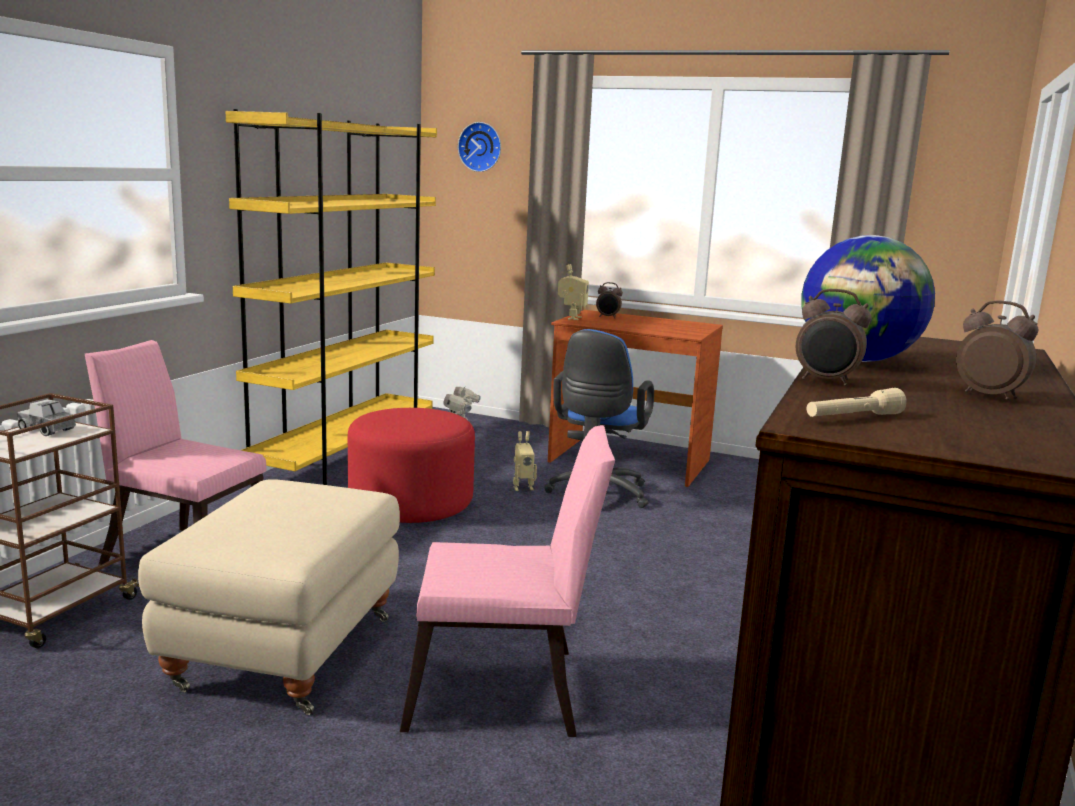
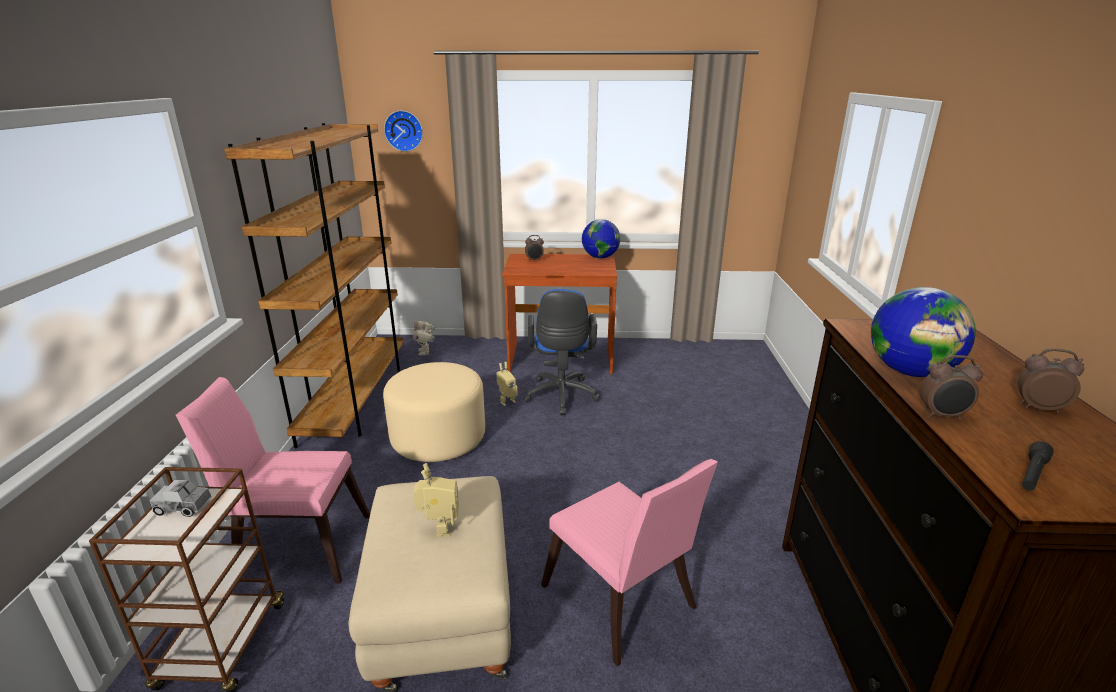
camera: 20 degrees left, 10 degrees up
(346, 454) = (356, 399): yellow bookcase -> brown bookcase
(411, 503) = (438, 438): red ottoman -> beige ottoman
(505, 693) = (622, 604): pink chair -> pink chair turned 75 degrees clockwise
(571, 318) = (511, 266): toy robot -> toy robot (439, 529)
(700, 324) = (600, 257): none -> globe
(853, 417) = (1032, 474): beige flashlight -> black flashlight

